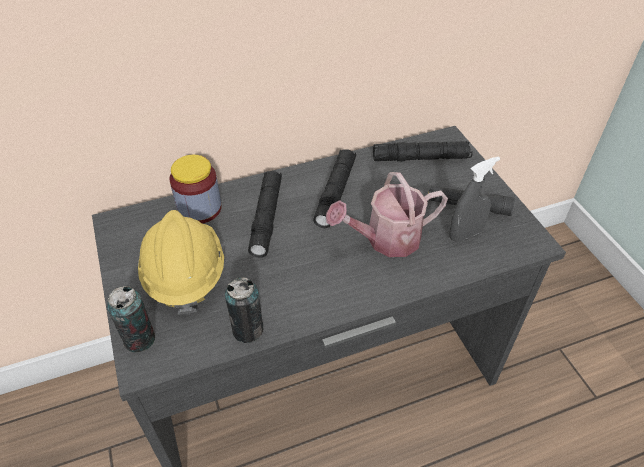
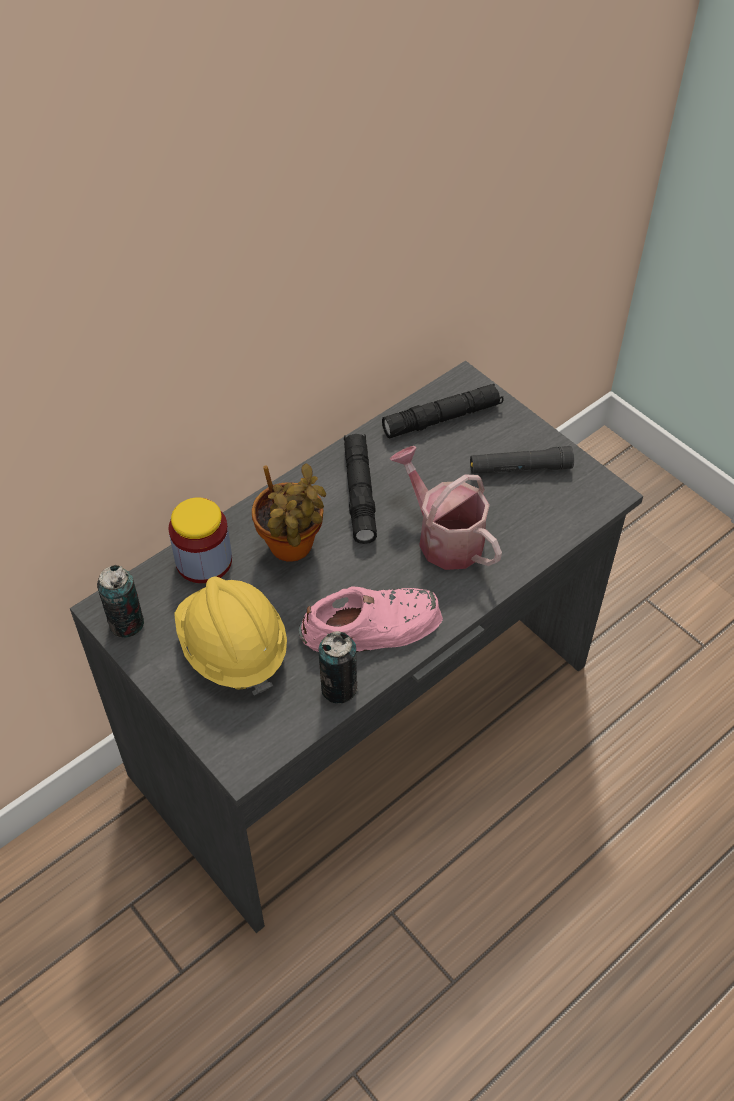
camera: 20 degrees left, 5 degrees up
(139, 339) = (222, 736): can -> can (126, 623)
(266, 217) = (292, 549): black flashlight -> potted plant
(298, 289) = (372, 625): none -> pink shoe
(386, 239) = (444, 537): watering can -> watering can turned 90 degrees clockwise
(465, 234) = (529, 505): grey spray bottle -> none

